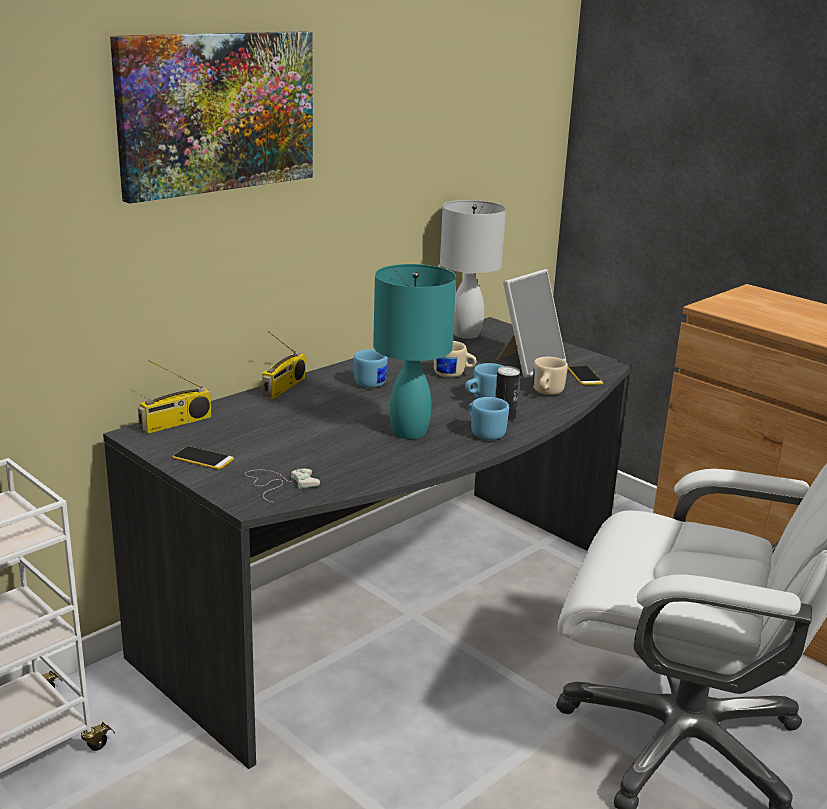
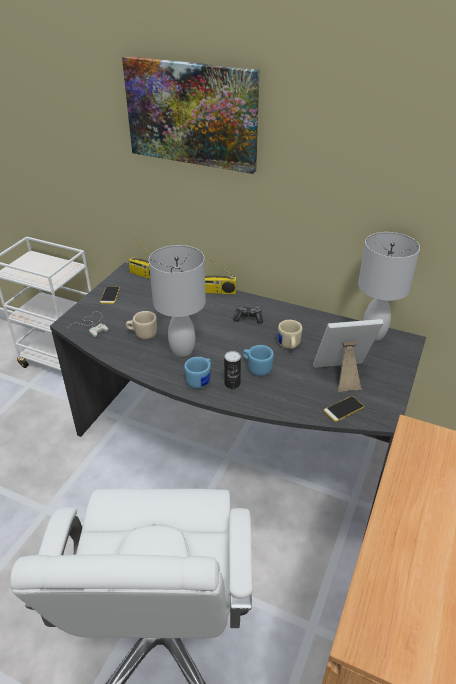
camera: 70 degrees right, 15 degrees up
(373, 382) = (248, 318): blue mug -> game controller
(409, 431) = (183, 350): turquoise table lamp -> white table lamp
(528, 364) = (342, 375): picture frame -> picture frame turned 150 degrees clockwise
(545, 393) = (291, 394): beige mug -> beige mug (142, 334)

